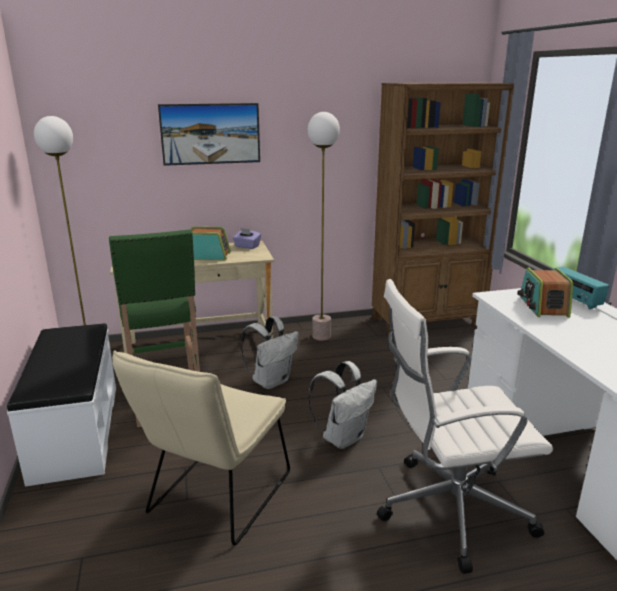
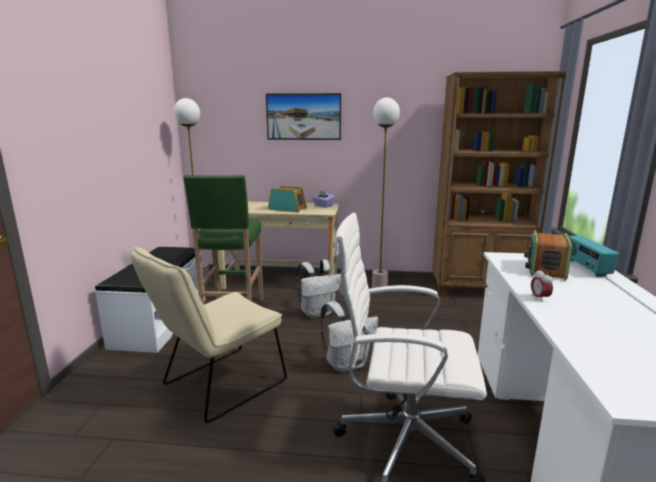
camera: 20 degrees right, 5 degrees down
(564, 342) = (539, 298): none -> alarm clock

